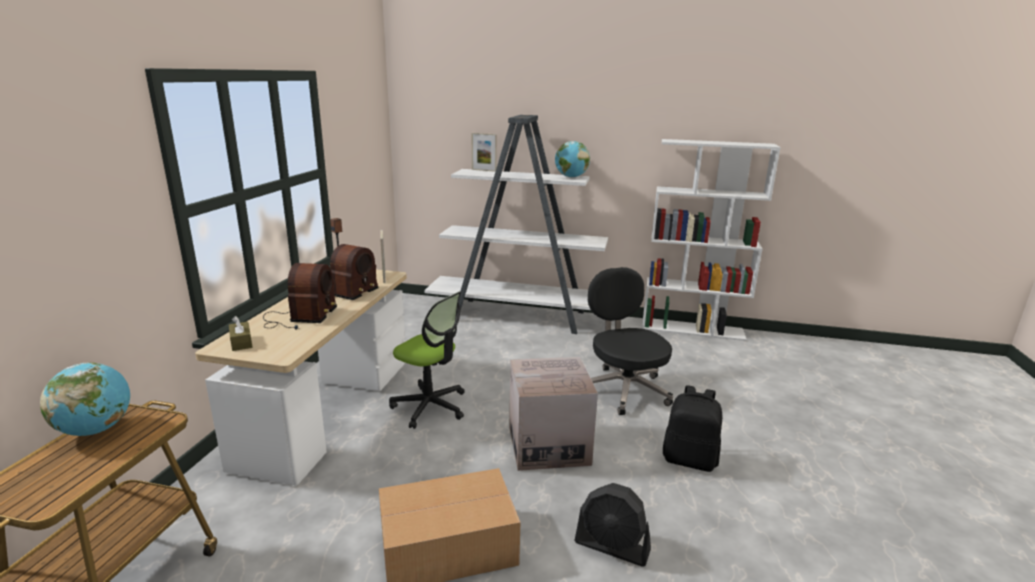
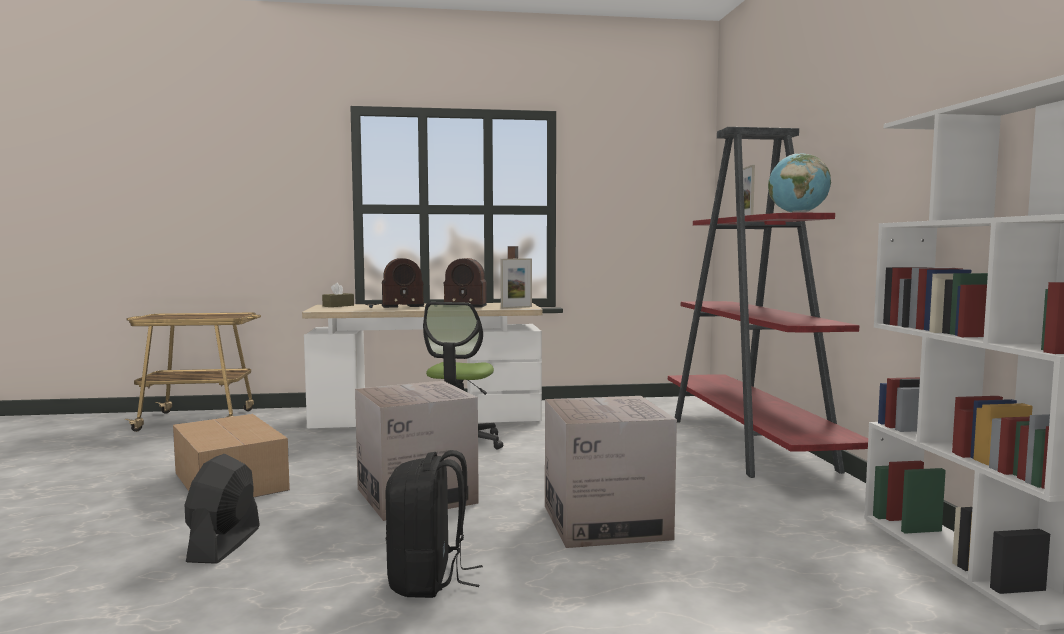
camera: 70 degrees right, 15 degrees down
(96, 429) = (221, 314): globe -> none
(521, 316) = (750, 445): white bookcase -> red bookcase
(624, 389) = (605, 522): black office chair -> cardboard box

